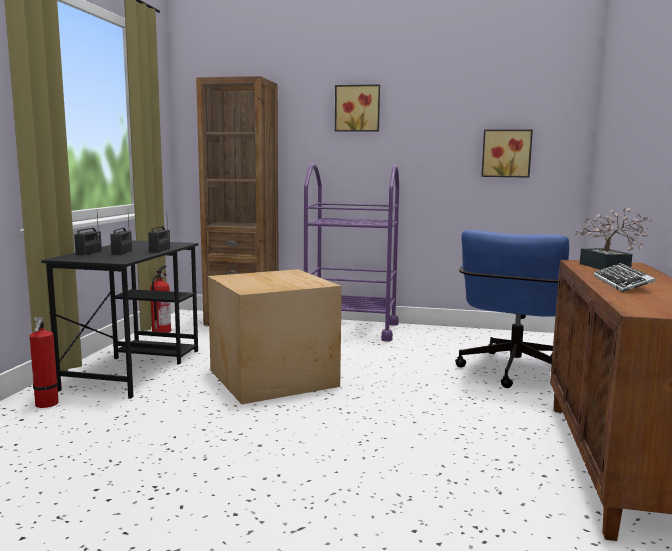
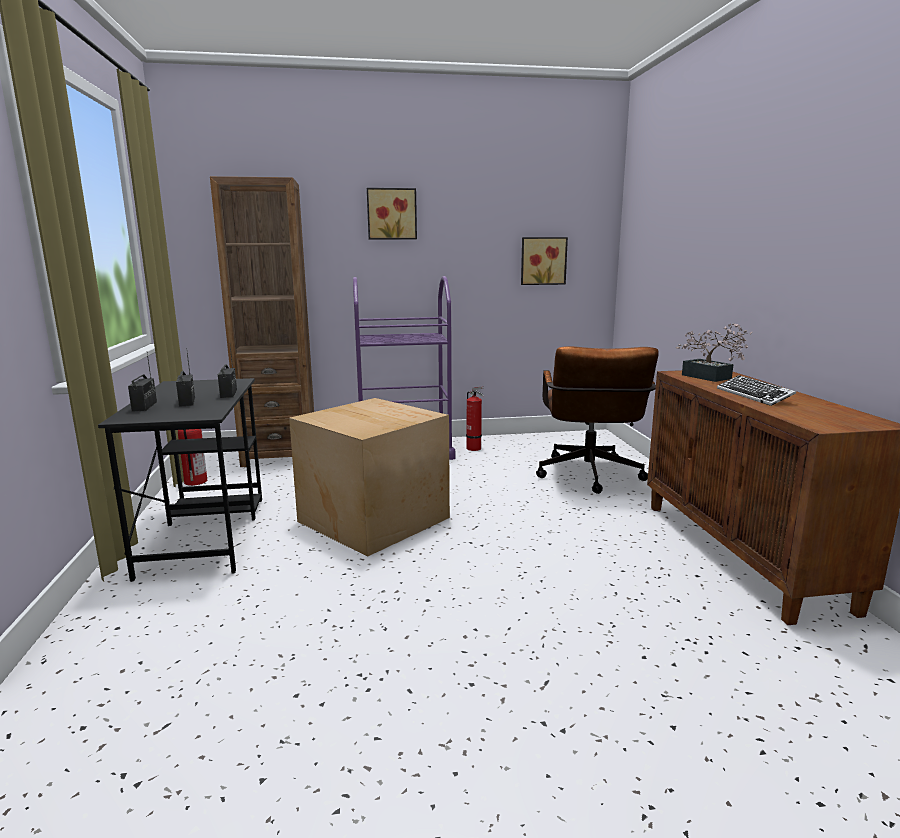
camera: 20 degrees left, 5 degrees up
(46, 404) = (133, 601): fire extinguisher -> fire extinguisher (475, 449)
(512, 373) = (589, 477): blue office chair -> brown office chair

